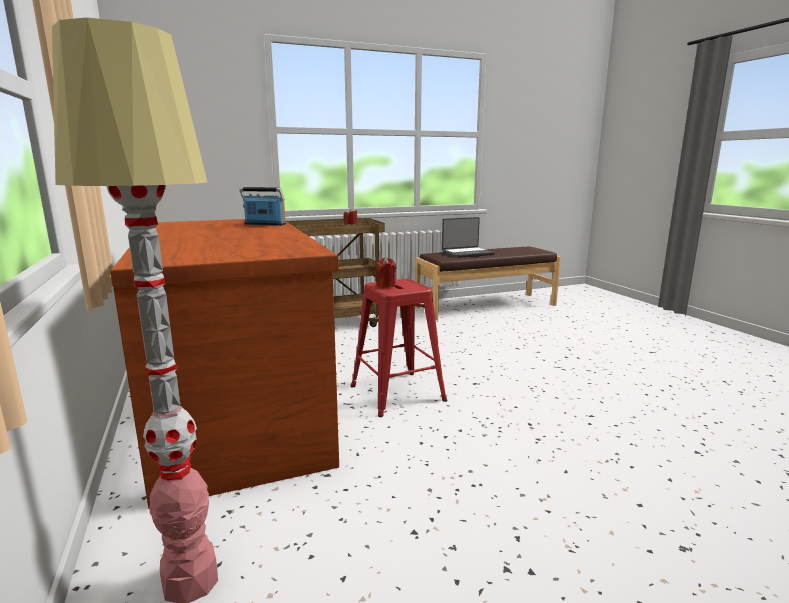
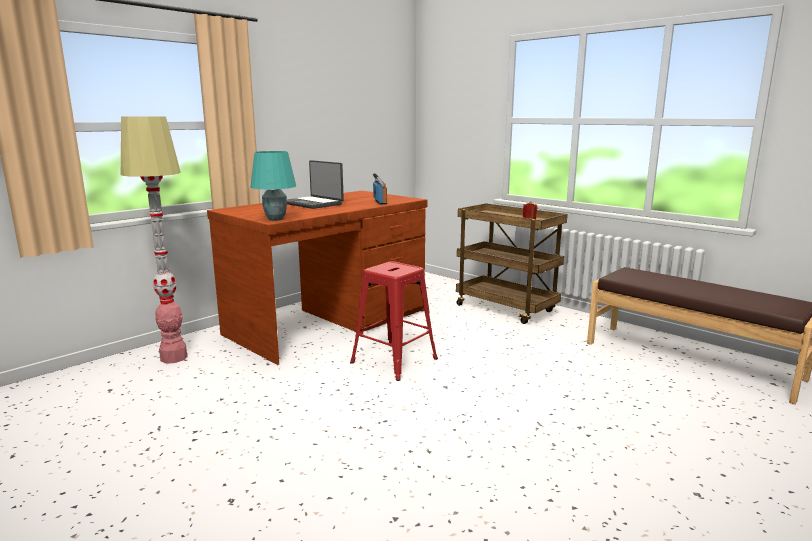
camera: 65 degrees right, 0 degrees up
(303, 251) = (275, 219): none -> turquoise table lamp
(386, 285) = (390, 266): red candle -> none
(467, 253) = (668, 281): laptop -> laptop (313, 203)

